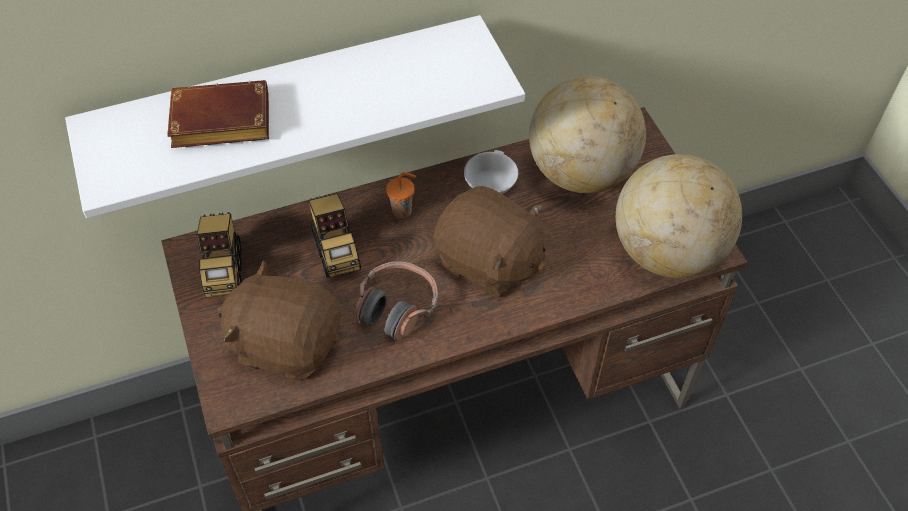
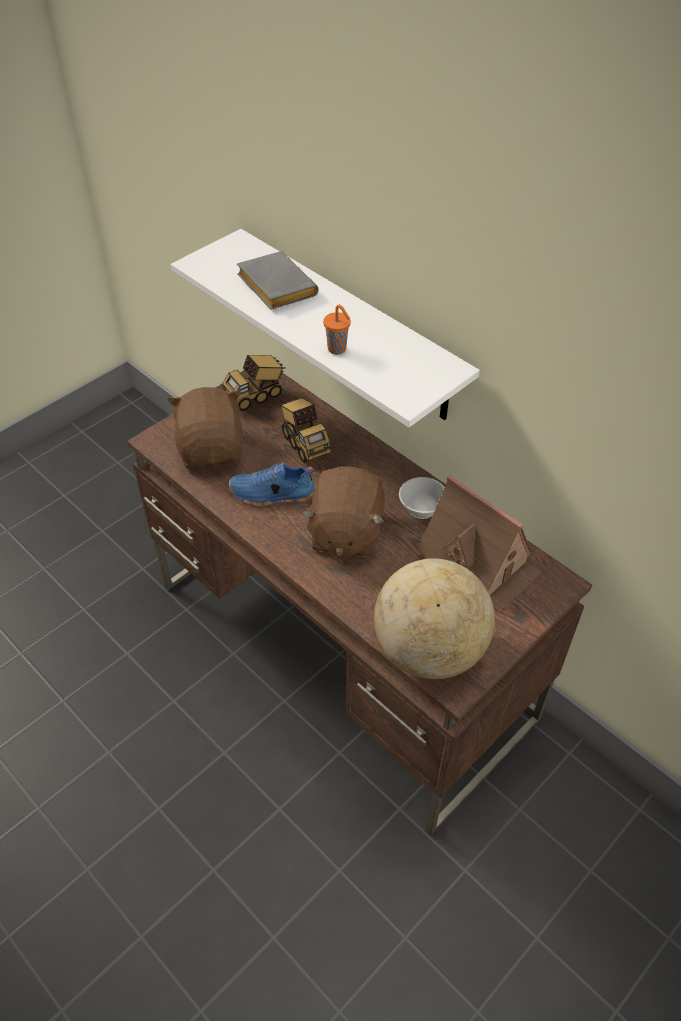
camera: 65 degrees right, 5 degrees down
(218, 124) = (274, 286): brown book -> grey book
(336, 249) = (305, 443): toy truck -> toy truck turned 75 degrees counterclockwise
(397, 307) = (273, 495): headphones -> blue shoe
(403, 211) = (363, 466): orange cup -> orange cup (338, 349)
(581, 172) = (478, 562): globe -> toy house

